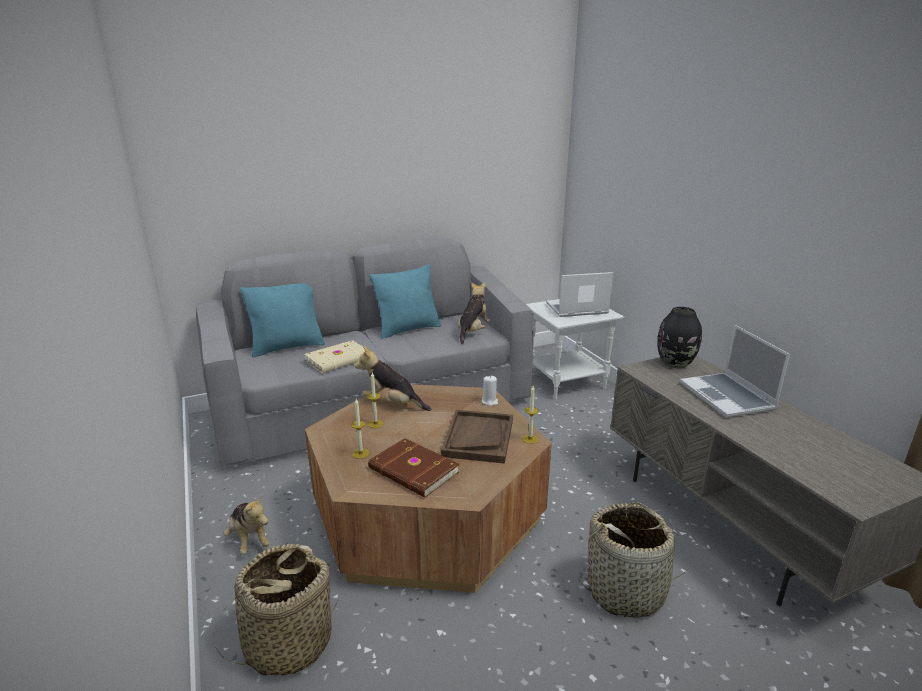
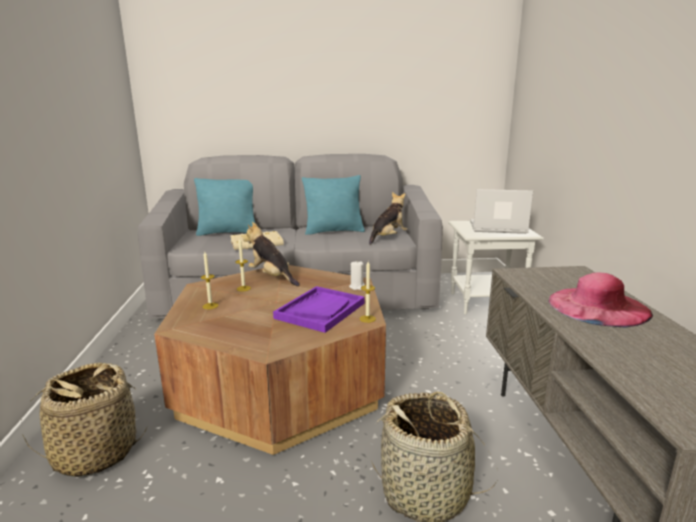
camera: 20 degrees right, 5 degrees down
(249, 539) = (130, 371): plush toy -> none
(413, 471) = (239, 325): brown book -> none
(478, 438) = (320, 310): brown tray -> purple tray
(675, 363) = (560, 273): black vase -> none
(728, 397) = (598, 306): laptop -> pink hat

